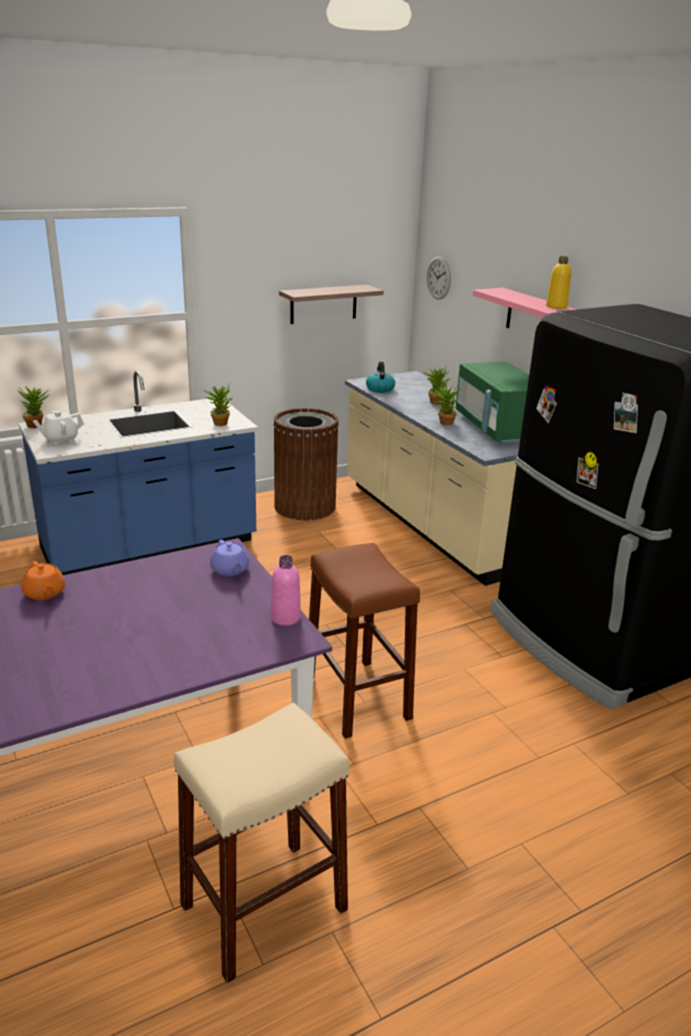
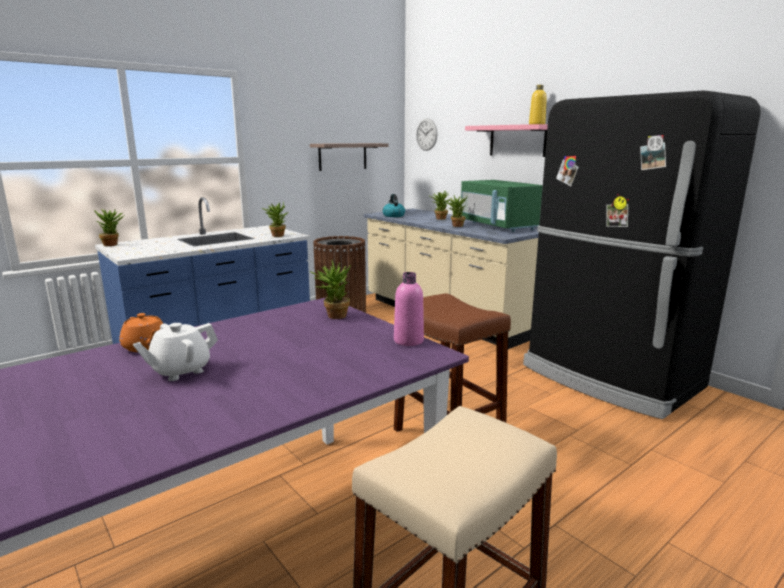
camera: 10 degrees left, 10 degrees down
(60, 440) = (137, 250): white teapot -> white teapot (180, 371)
(230, 570) = (333, 316): purple teapot -> potted plant

